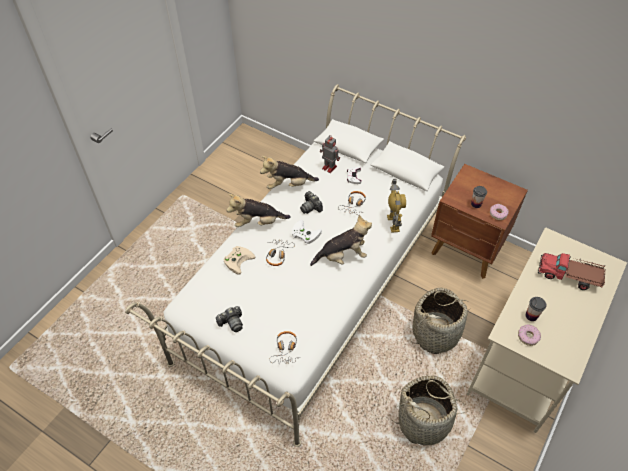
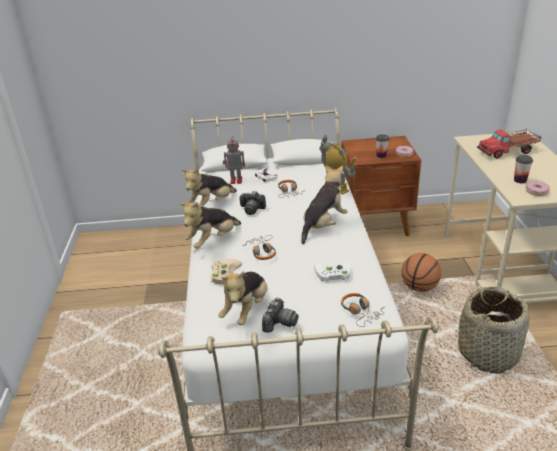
camera: 35 degrees left, 20 degrees down
(223, 299) = (246, 309): none -> plush toy
(304, 234) = (268, 227): white game controller -> white game controller (332, 273)
(436, 333) = (419, 287): basket -> basketball

